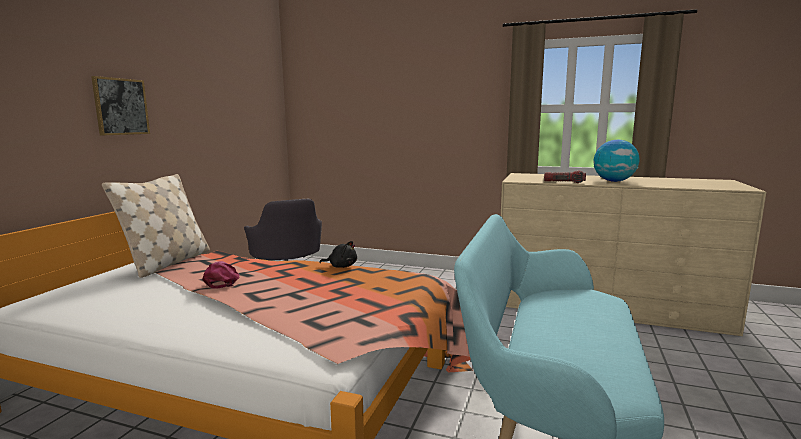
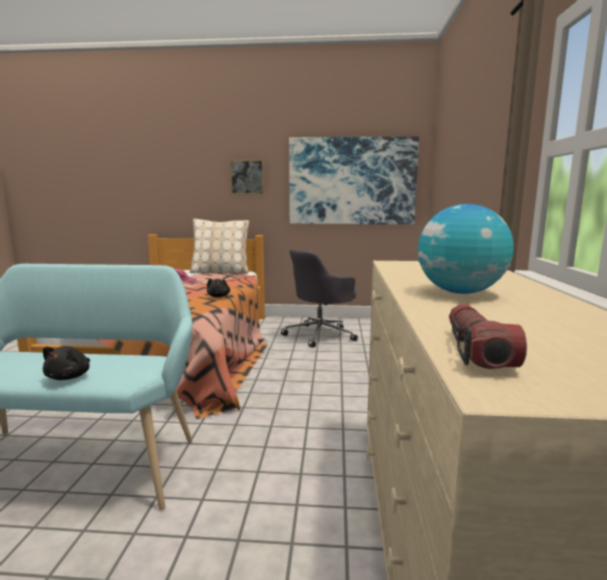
camera: 75 degrees right, 0 degrees up
(234, 115) = (352, 181): none -> picture
(564, 182) = (398, 274): flashlight -> flashlight (475, 350)
(609, 316) = (70, 377): none -> black plush toy

